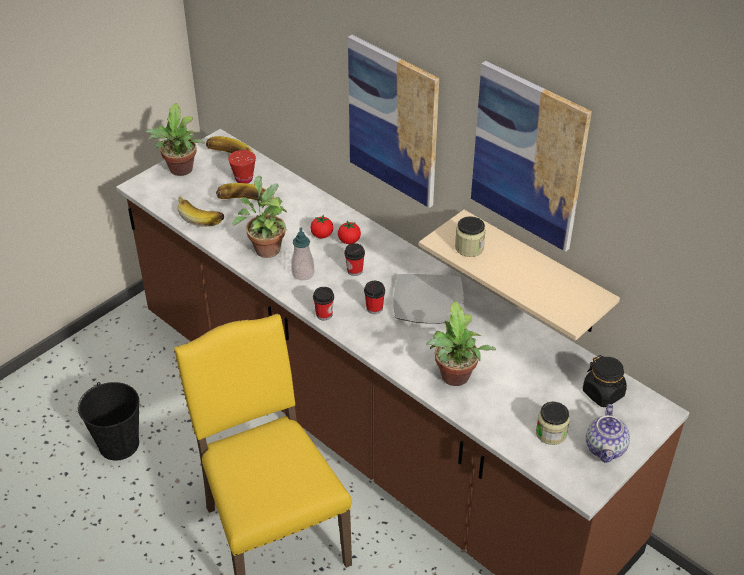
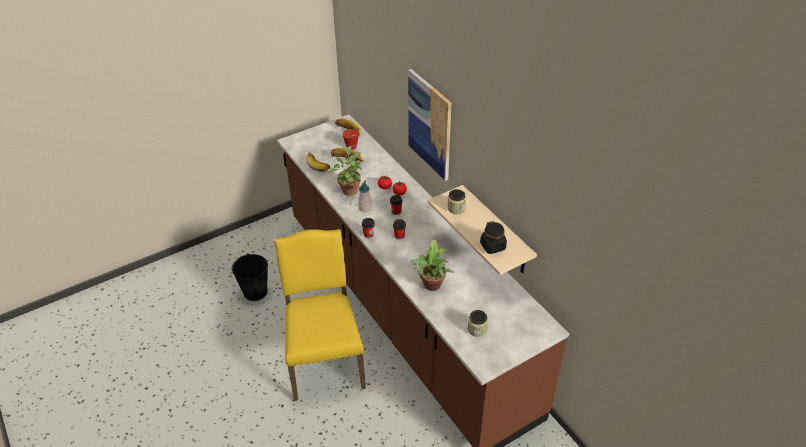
camera: 15 degrees right, 0 degrees up
(180, 171) = (316, 136): potted plant -> none
(429, 302) = (433, 238): plate -> none
(528, 156) = (493, 158): picture -> none
(603, 393) = (519, 312): black jar -> black jar (493, 246)
(606, 448) = (507, 345): teapot -> none

